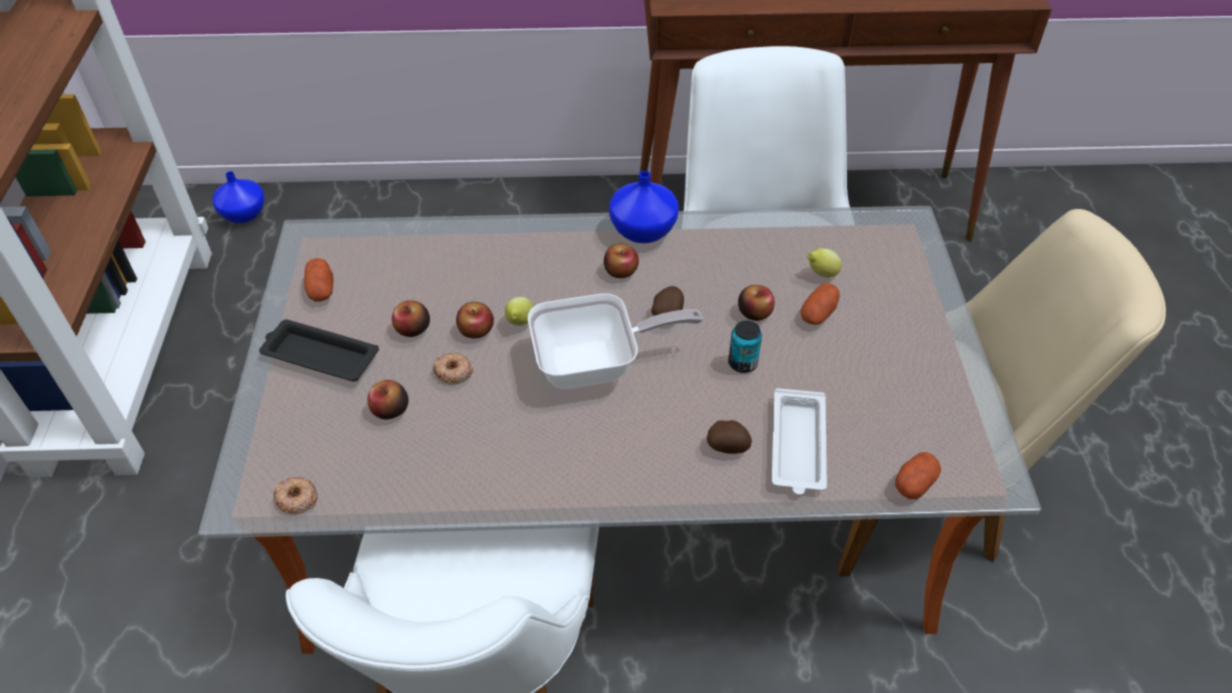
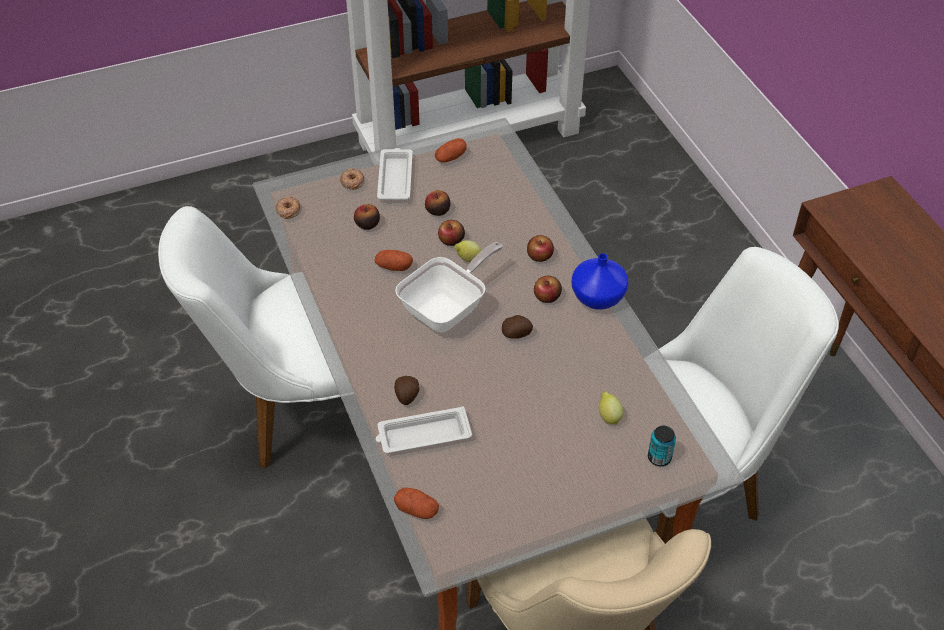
camera: 70 degrees right, 0 degrees up
(244, 214) = (626, 132): blue vase -> none
(318, 355) = (395, 178): black tray -> white tray
(453, 371) = (410, 241): donut -> donut (352, 181)
(596, 365) = (448, 309): frying pan -> frying pan turned 105 degrees counterclockwise
(742, 363) = (487, 387): can -> can (659, 457)
(754, 312) = (543, 383): apple -> apple (540, 256)
(818, 313) = (562, 422): potato -> potato (393, 267)

